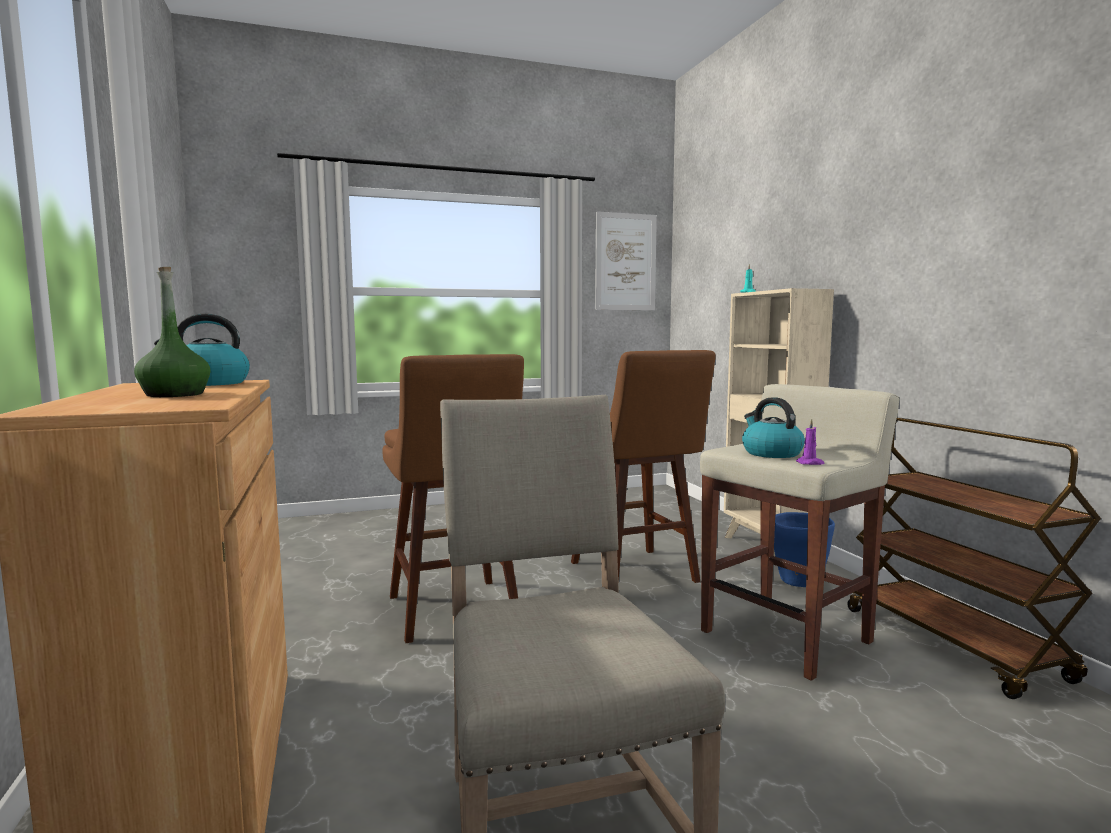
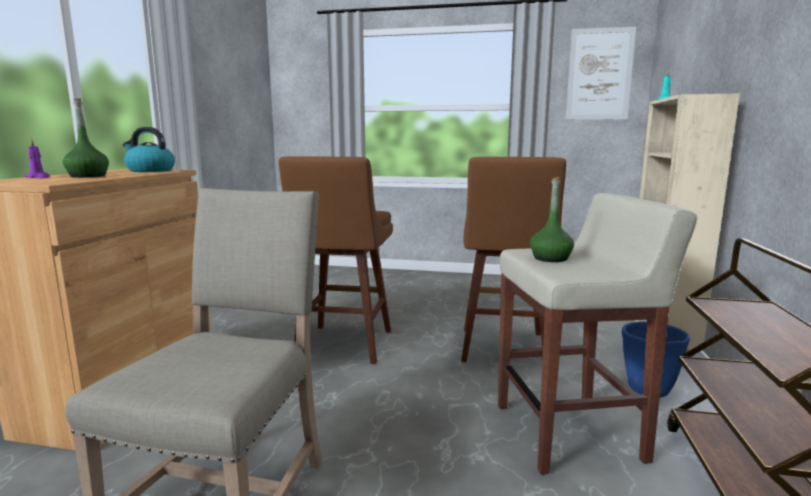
camera: 30 degrees right, 5 degrees up
(771, 453) = (550, 258): kettle -> green bottle
(810, 463) = (559, 272): purple candle -> purple candle (38, 177)

